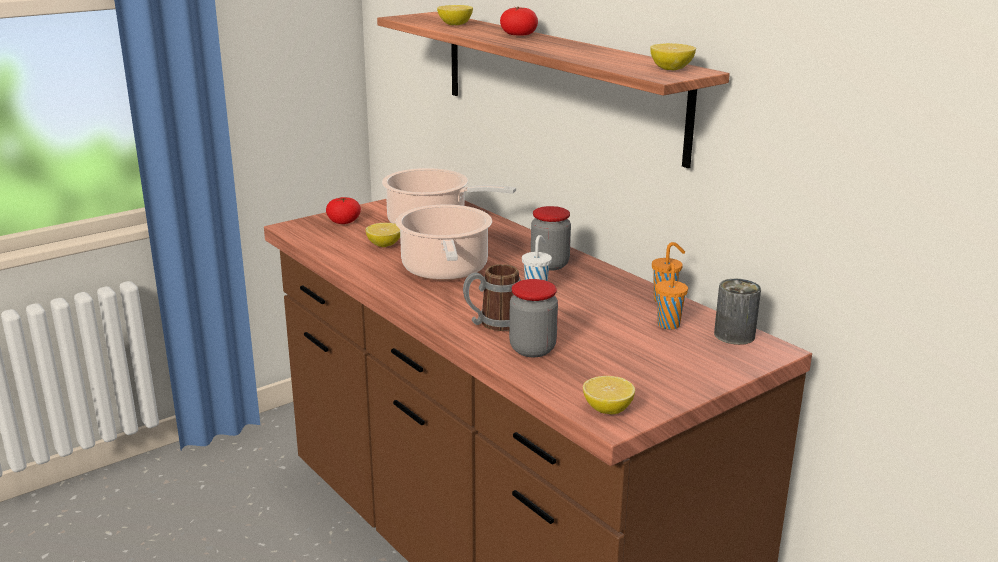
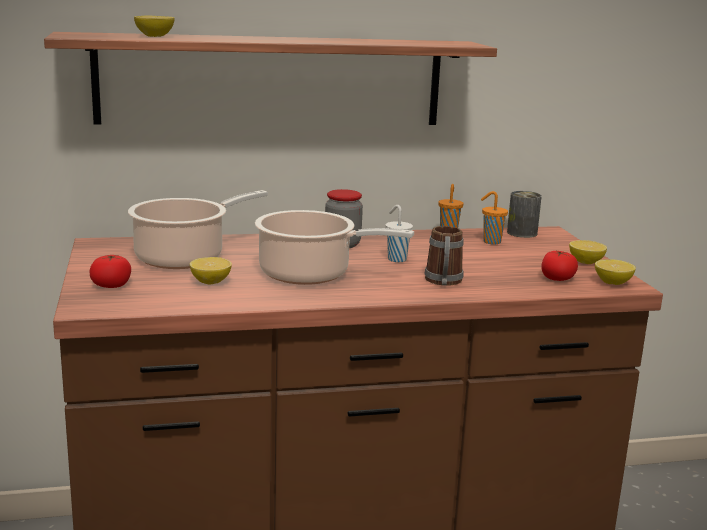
camera: 65 degrees left, 5 degrees down
(518, 35) = (247, 37): tomato -> tomato (557, 278)
(532, 349) = (501, 281): jar -> none
(671, 69) = (447, 42): lemon -> lemon (586, 262)

